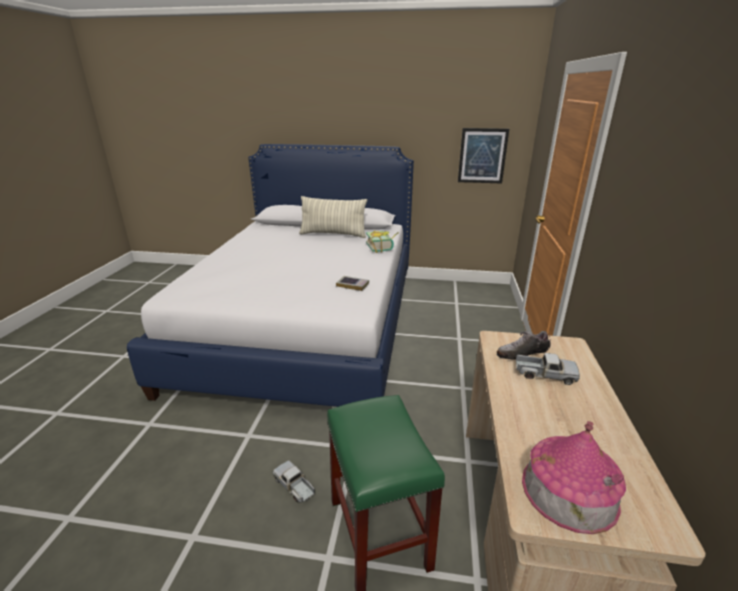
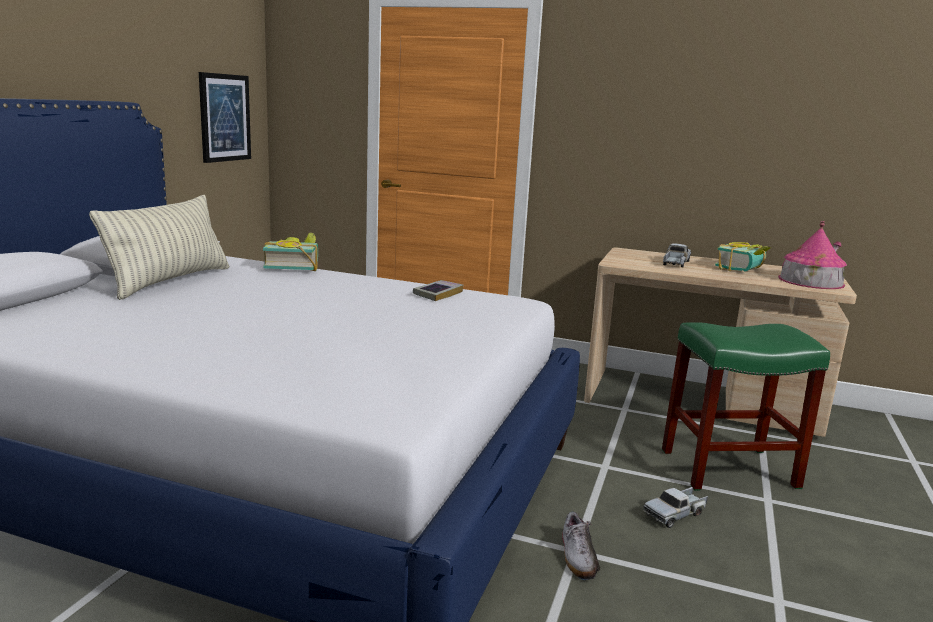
camera: 80 degrees left, 10 degrees down
(522, 353) = (642, 262): shoe -> shoe (578, 556)
(575, 428) = (744, 269): none -> book

